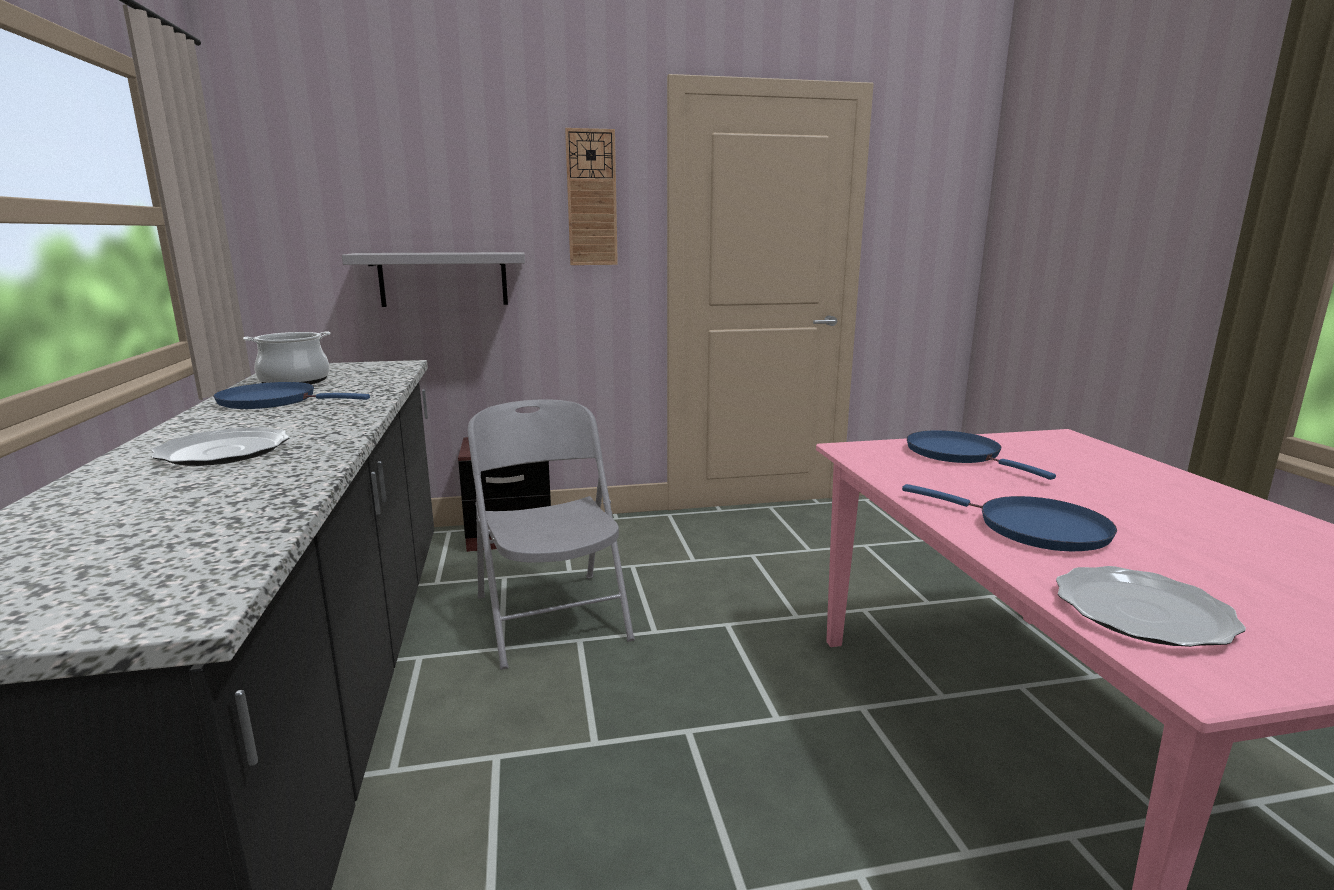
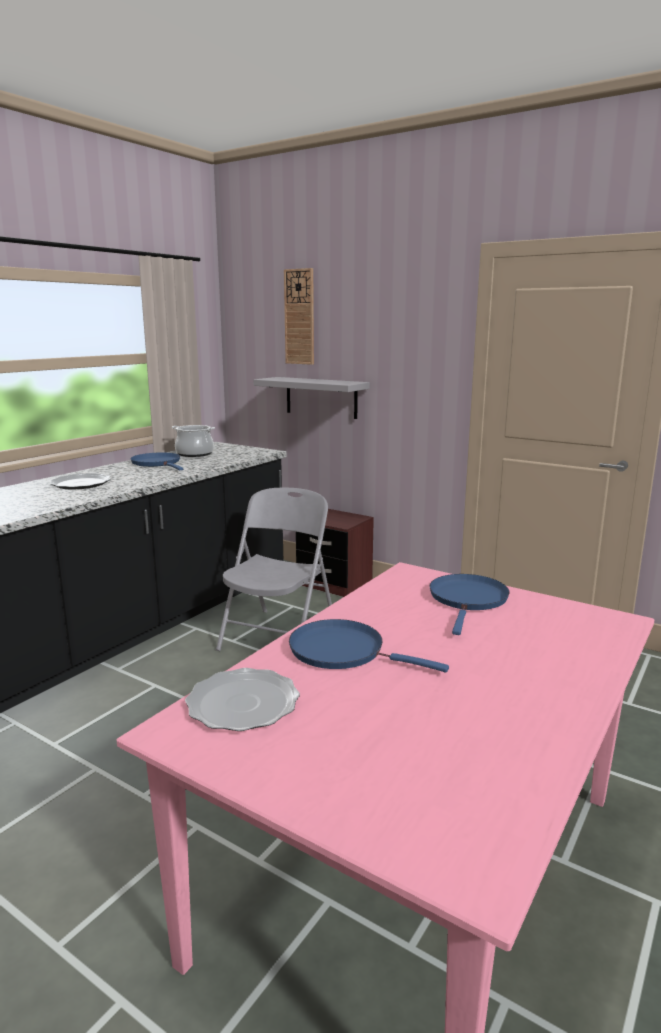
camera: 45 degrees right, 0 degrees up
(591, 198) = (417, 344): wall clock -> wall clock (299, 317)
(1033, 528) = (343, 651): blue frying pan -> blue frying pan turned 120 degrees clockwise

